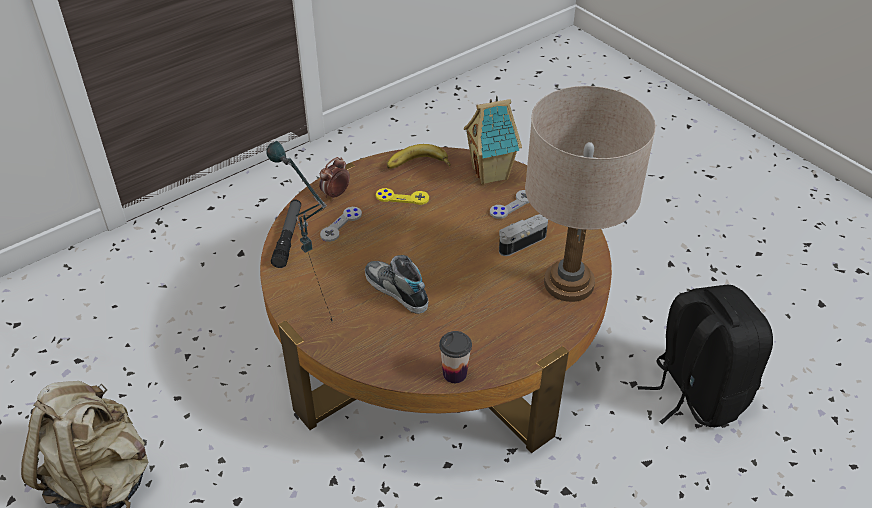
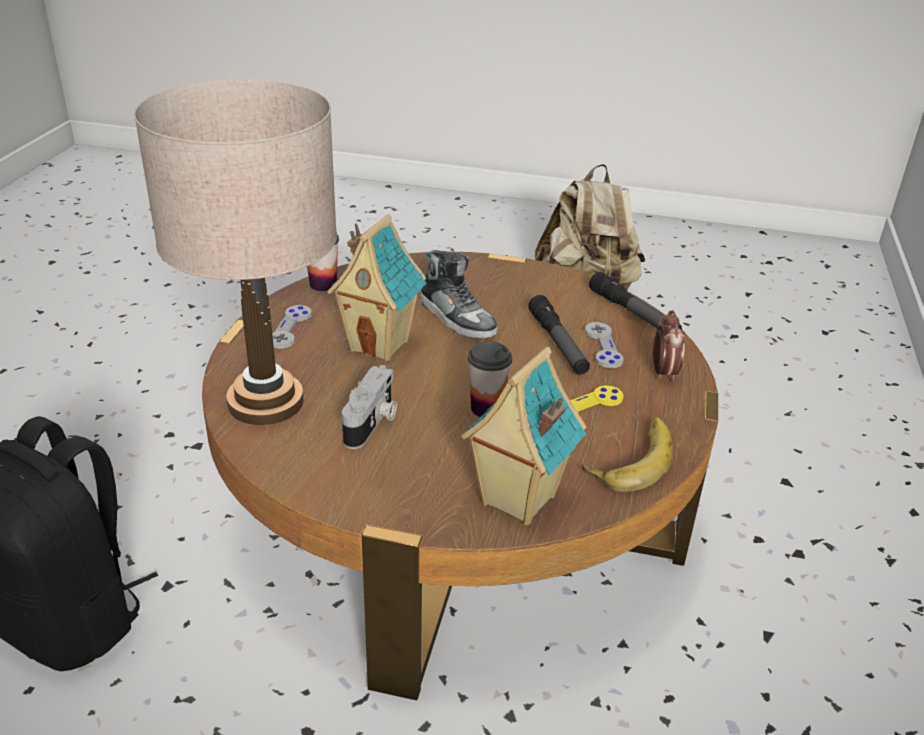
camera: 140 degrees right, 10 degrees down
(317, 320) = (497, 271): table lamp -> none
(362, 240) = (558, 343): none -> flashlight
(396, 290) = (457, 317): shoe -> shoe turned 45 degrees clockwise
(453, 220) = (487, 408): none -> cup
(467, 292) = (380, 345): none -> toy house
(512, 205) = (433, 465): grey game controller -> grey game controller (290, 328)

